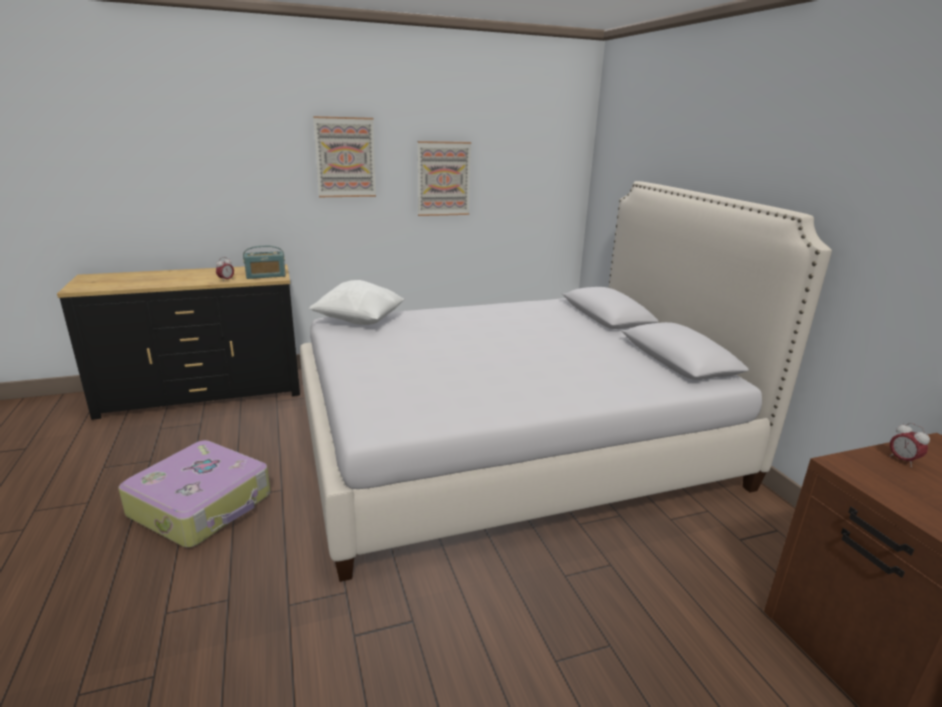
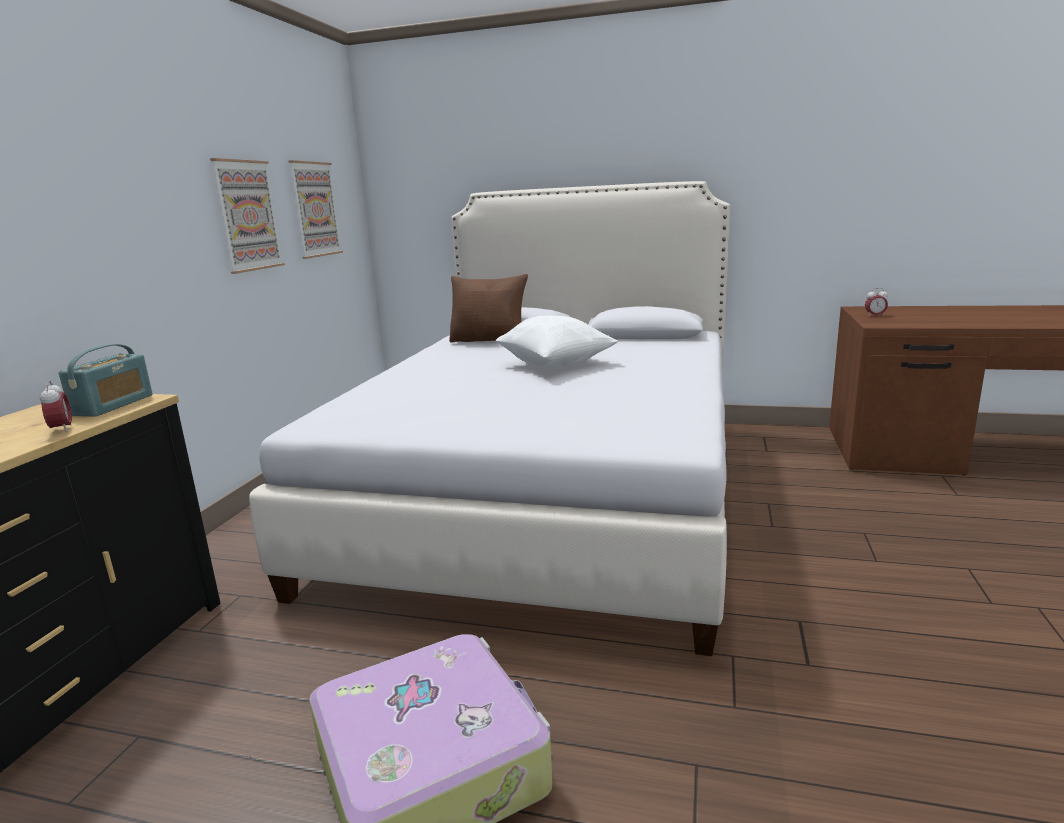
camera: 55 degrees left, 5 degrees down
(345, 157) = (125, 184): picture -> picture (315, 209)
(359, 321) = (343, 412): white pillow -> white pillow (556, 365)
(568, 312) = (489, 341): none -> brown pillow

